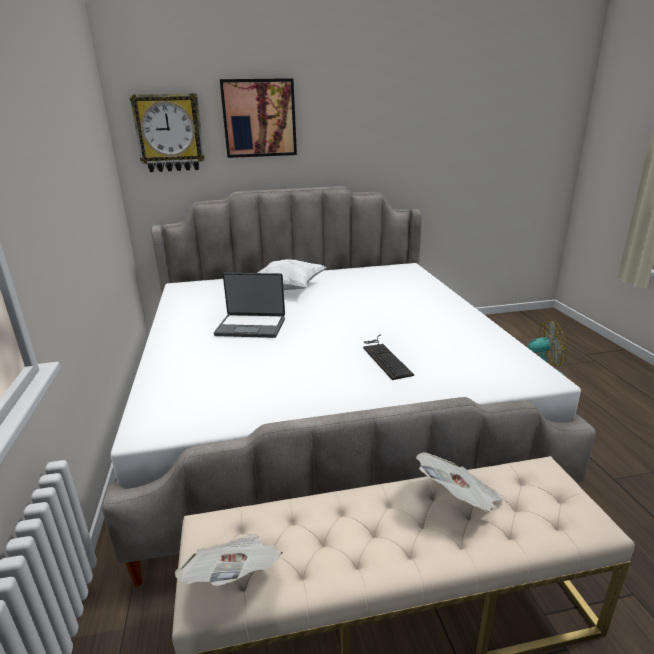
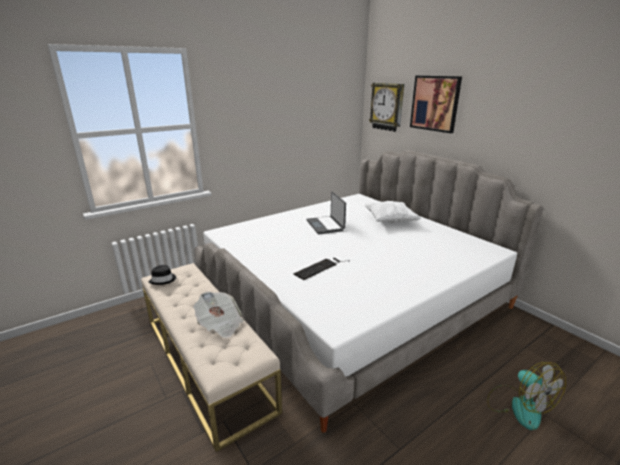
camera: 65 degrees right, 0 degrees up
(235, 577) = (163, 280): newspaper -> black hat

